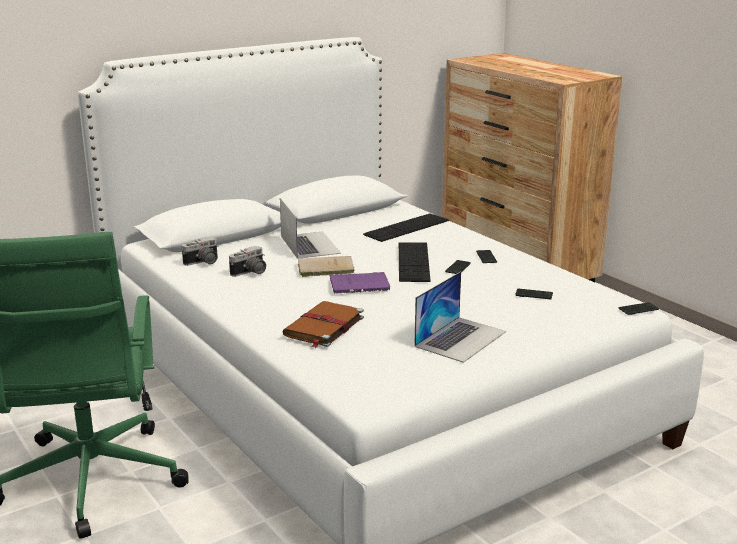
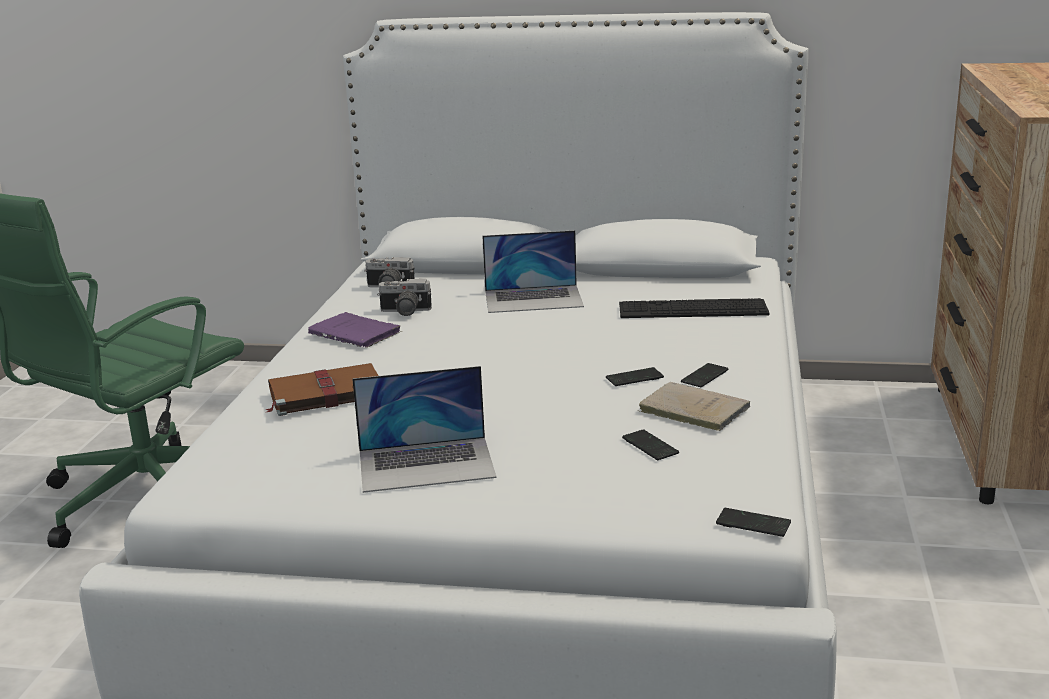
camera: 45 degrees right, 0 degrees up
(309, 244) = (533, 299): laptop -> laptop turned 60 degrees clockwise
(324, 268) = (481, 330): beige book -> beige book (691, 409)
(361, 285) = (473, 362): purple book -> purple book (356, 334)
(413, 262) = (597, 353): keyboard -> none

